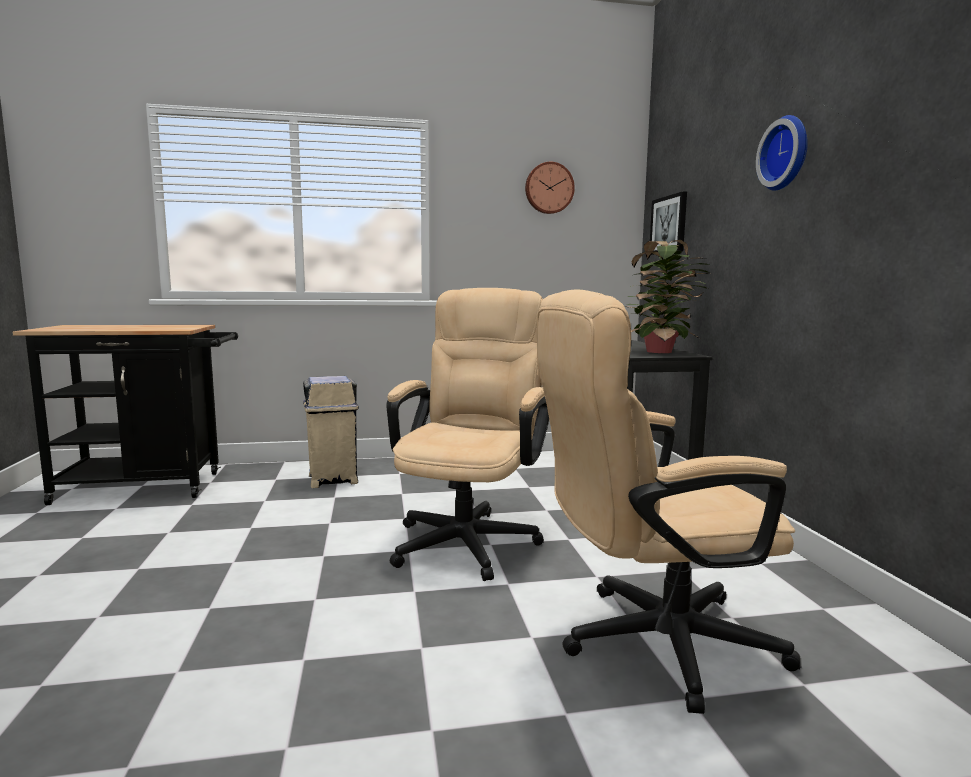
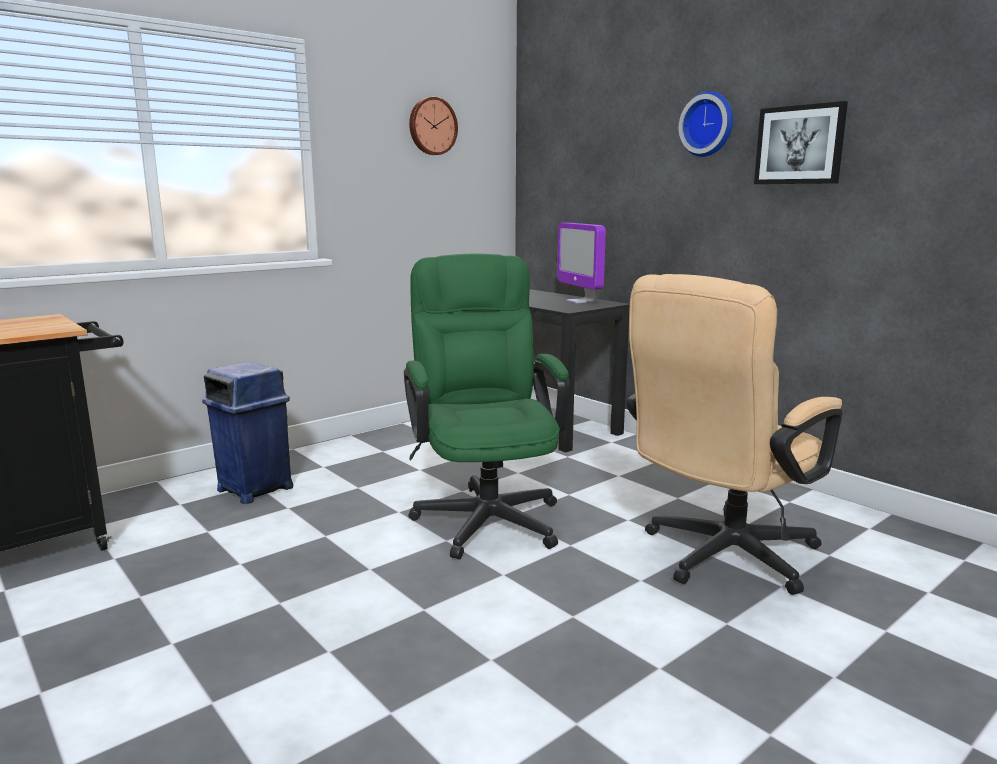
camera: 30 degrees left, 5 degrees up
(333, 479) = (254, 489): beige trash can -> blue trash can
(470, 537) = (485, 514): beige office chair -> green office chair
(662, 352) = (580, 301): potted plant -> monitor
(669, 224) = (557, 171): picture -> picture (800, 145)

